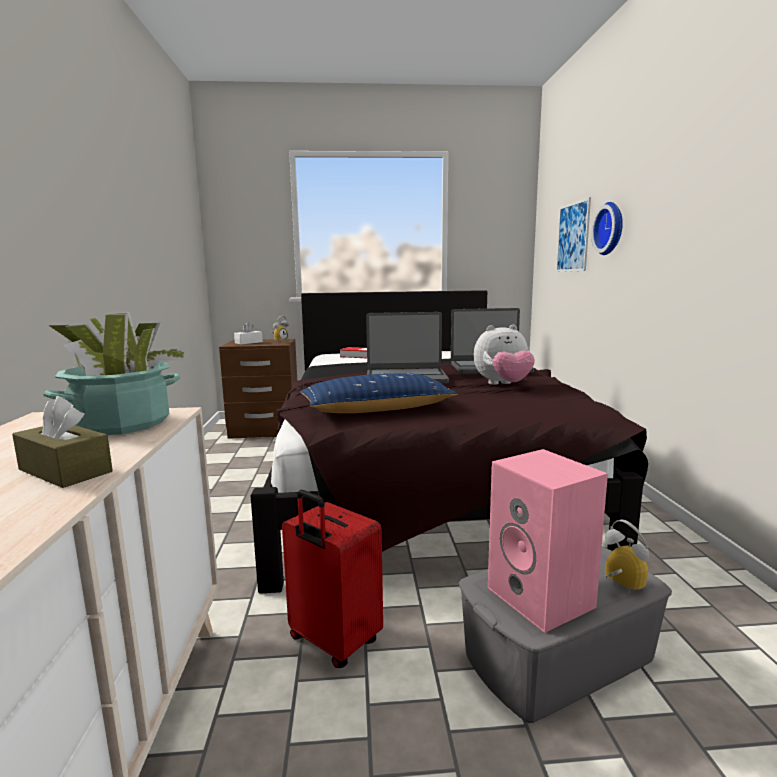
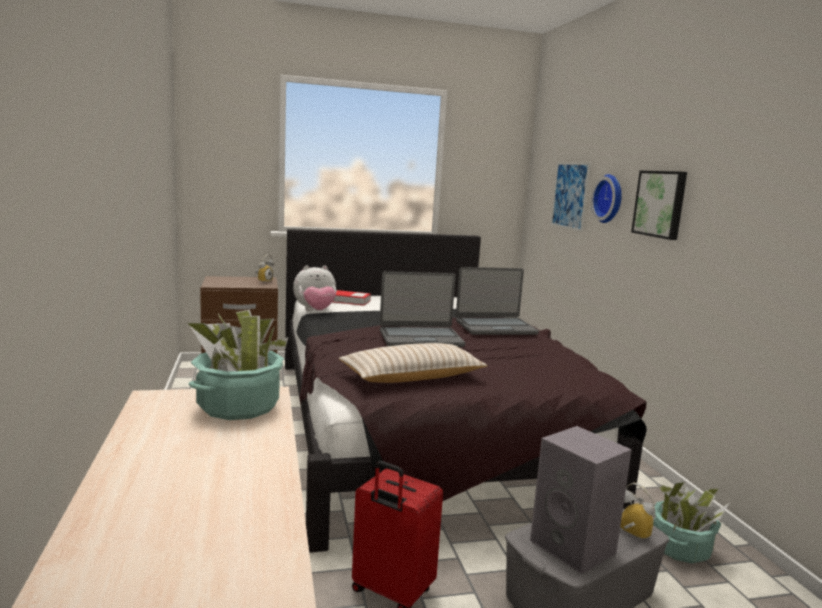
camera: 10 degrees left, 0 degrees up
(65, 471) = (248, 457): brown tissue box -> none
(248, 342) = (229, 282): white tissue box -> none
(377, 409) = (412, 377): blue pillow -> beige pillow
(503, 385) = (515, 349): plush toy -> plush toy (315, 311)
(543, 598) = (575, 547): pink speaker -> grey speaker
(664, 218) = (661, 204): none -> picture
(695, 603) = (680, 548): none -> potted plant

